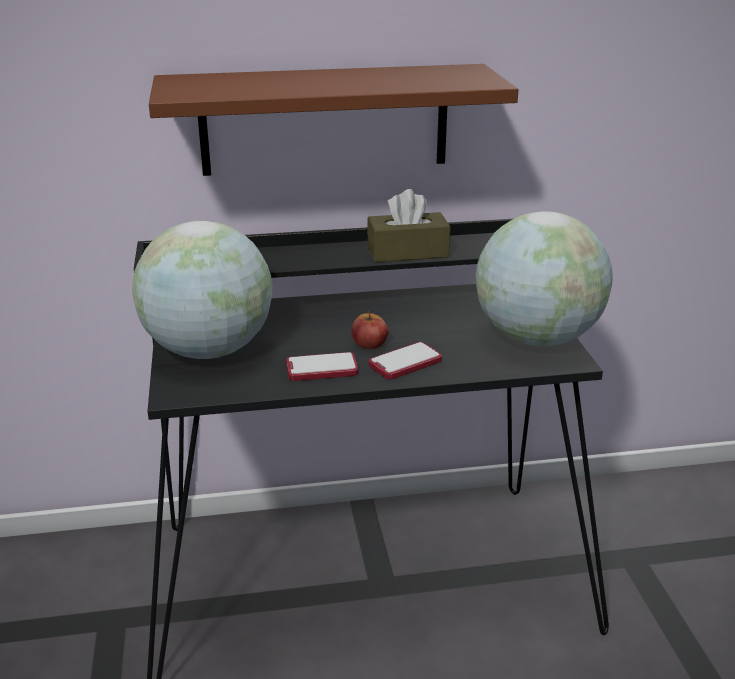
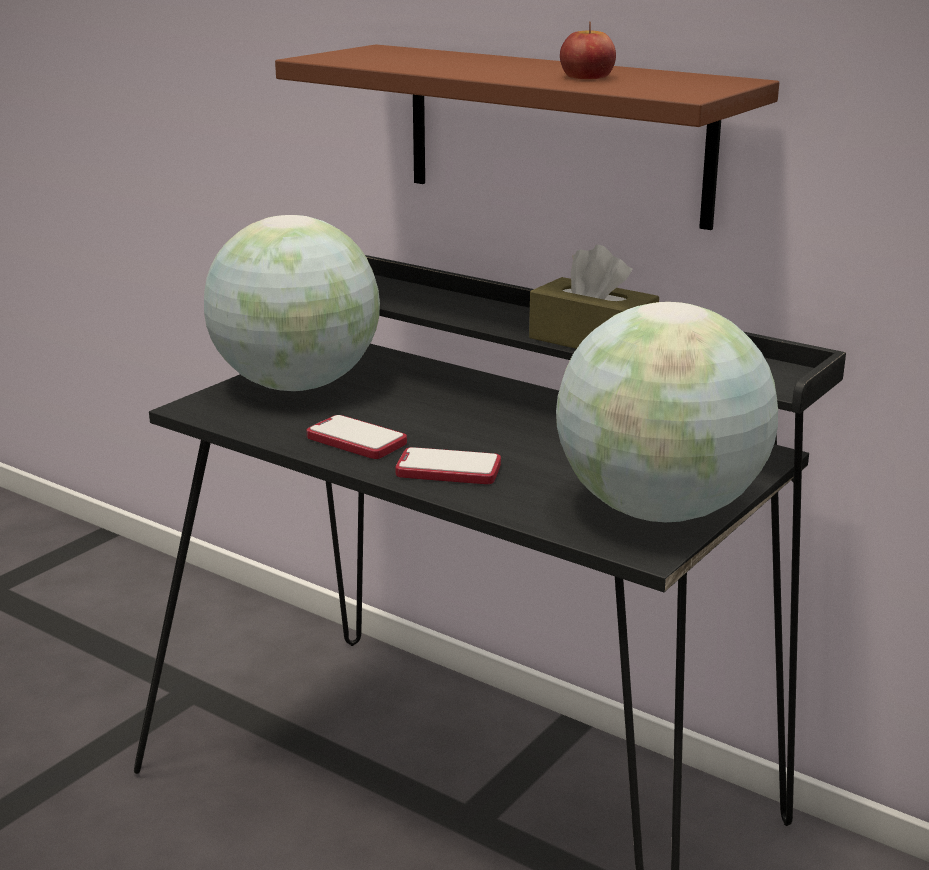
camera: 45 degrees right, 5 degrees down
(369, 343) = (455, 437): apple -> apple (587, 76)

